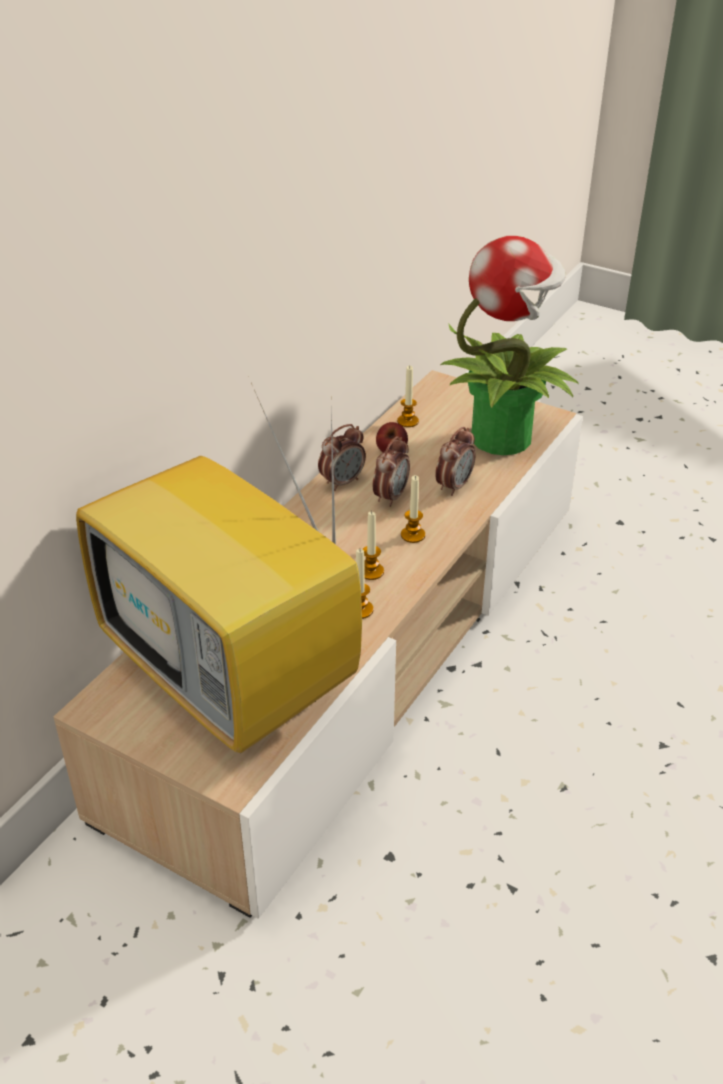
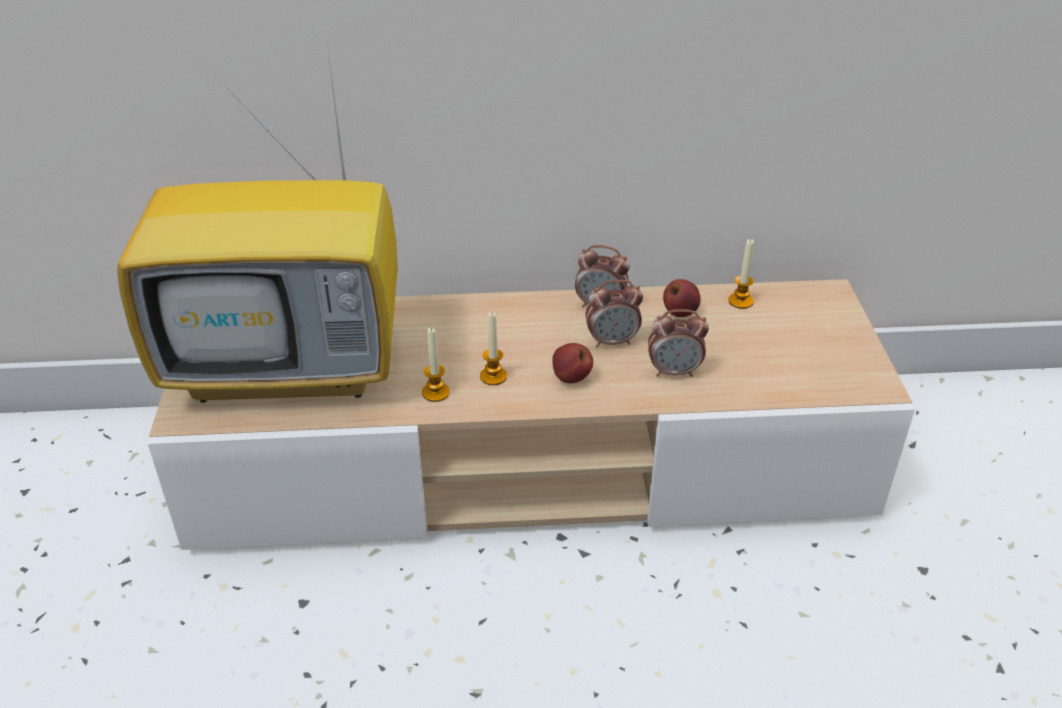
camera: 55 degrees right, 0 degrees up
(235, 679) = (293, 366): television -> television turned 105 degrees counterclockwise
(413, 535) = (571, 378): candle -> apple
(502, 437) = (795, 369): potted plant -> none

